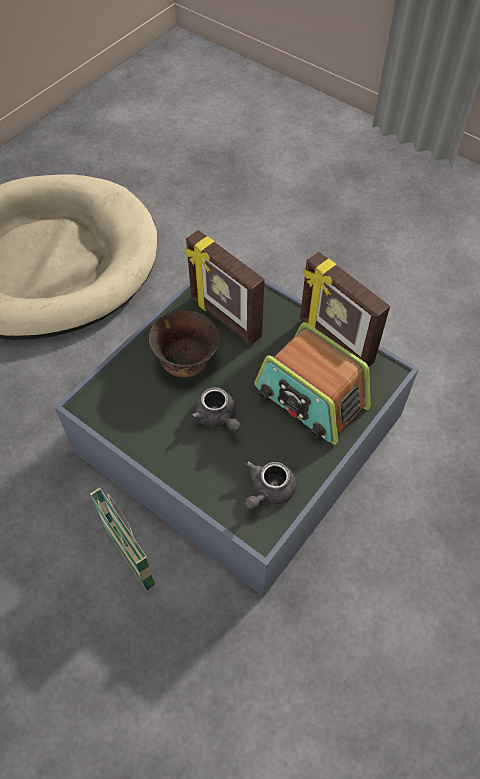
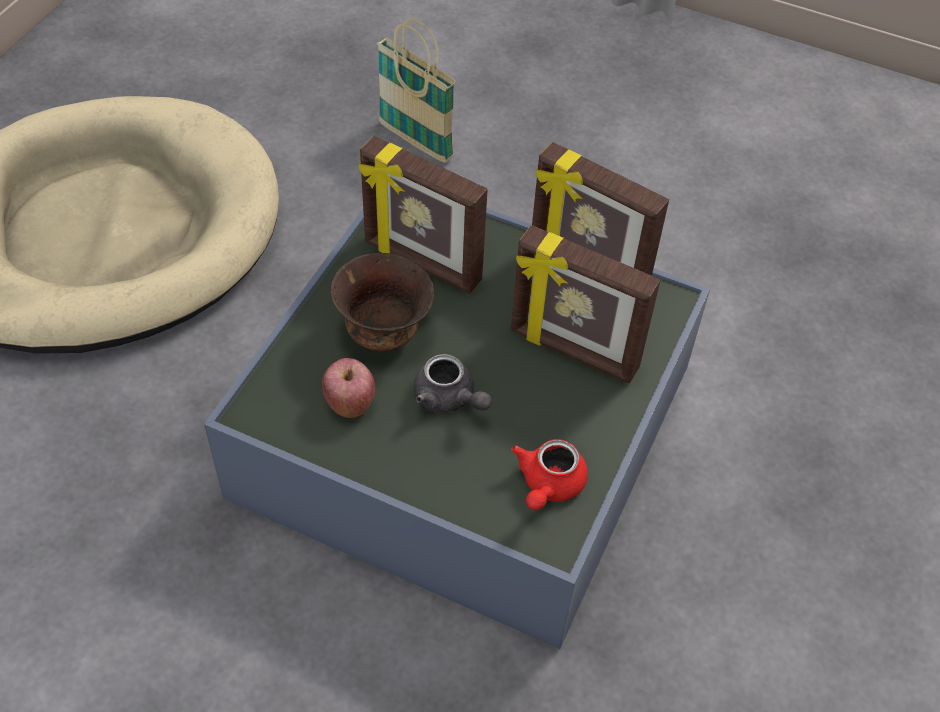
camera: 15 degrees left, 5 degrees down
(130, 557) = (349, 633): basket -> basket (415, 141)
(151, 409) = (350, 403): none -> apple
(268, 491) = (548, 485): grey teapot -> red teapot
(310, 398) = (573, 351): radio -> picture frame

